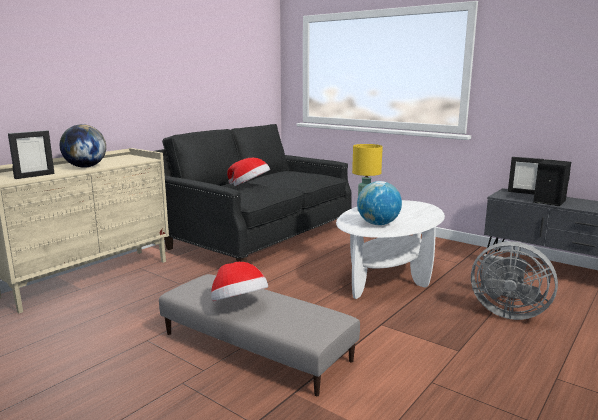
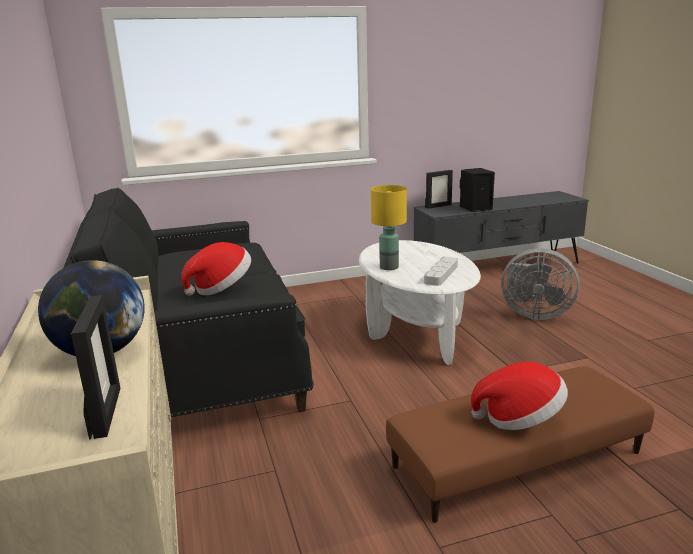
camera: 55 degrees left, 5 degrees up
(256, 346) = (516, 459): grey ottoman -> brown ottoman
(378, 224) = (441, 274): globe -> grey tray
(506, 312) = (534, 314): grey fan -> grey fan turned 45 degrees clockwise

